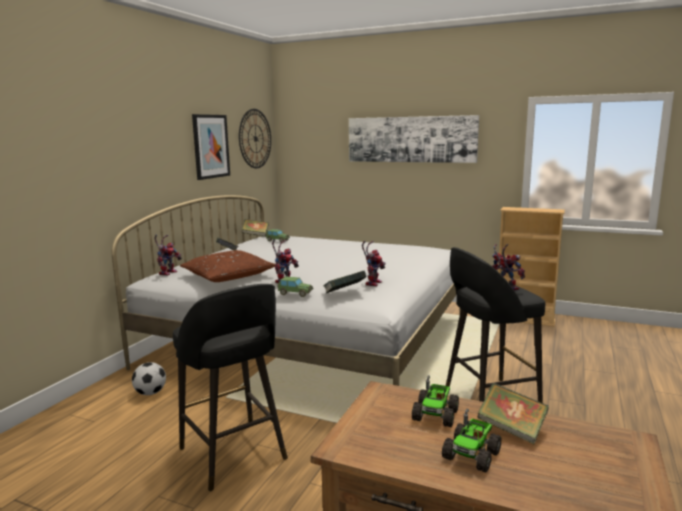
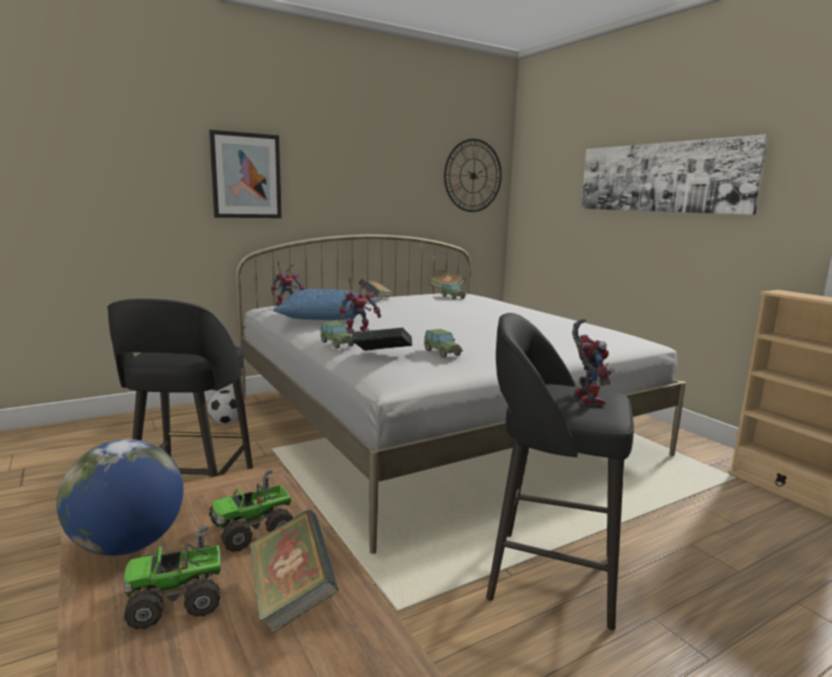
camera: 35 degrees right, 0 degrees up
(211, 146) = (396, 178): picture -> picture (246, 176)
(228, 276) = (323, 317): brown pillow -> blue pillow
(372, 283) = (442, 353): toy robot -> toy car
(395, 450) = (128, 545): none -> globe

